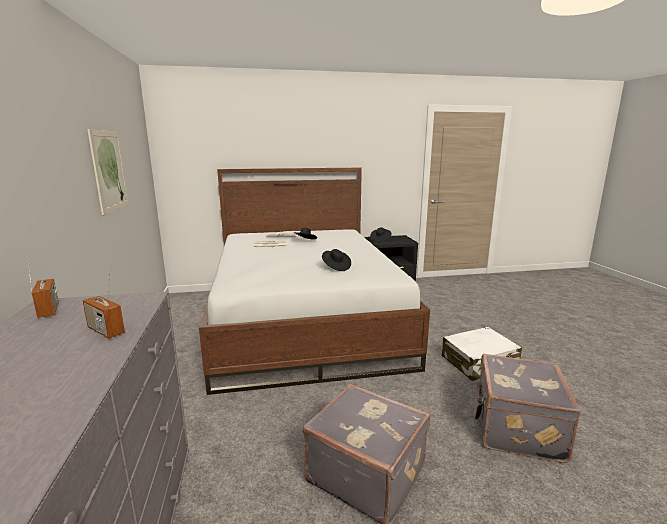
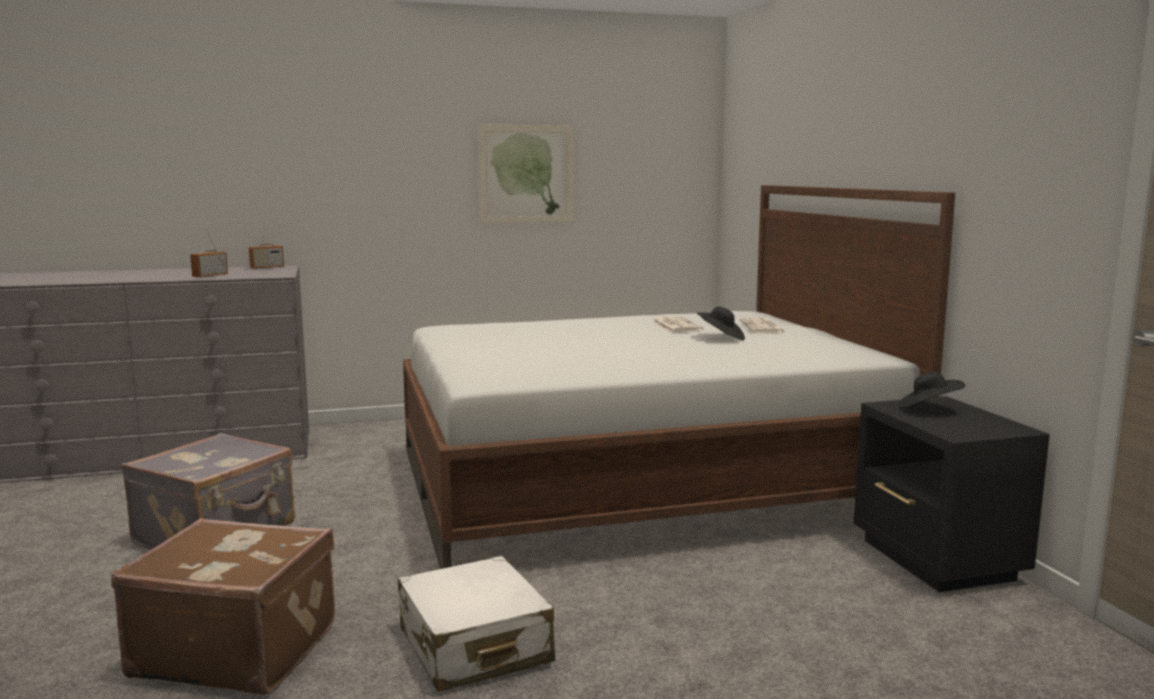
camera: 85 degrees right, 5 degrees down
(336, 267) = (536, 354): black hat -> none
(516, 428) = (237, 649): grey suitcase -> brown suitcase

